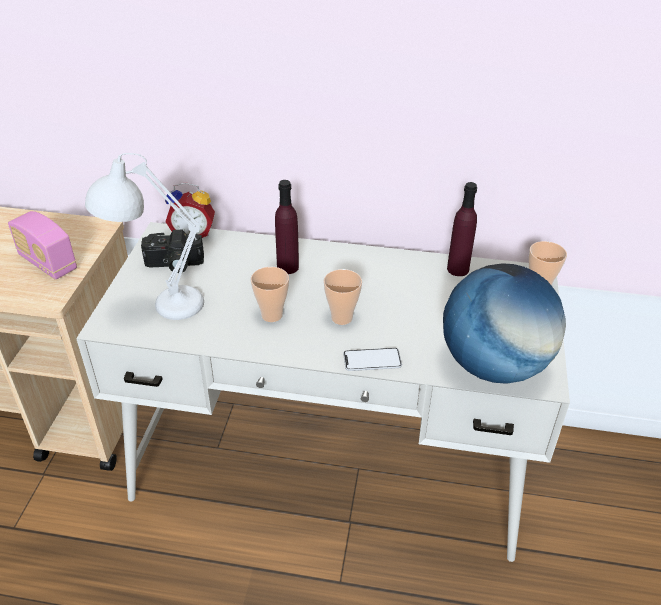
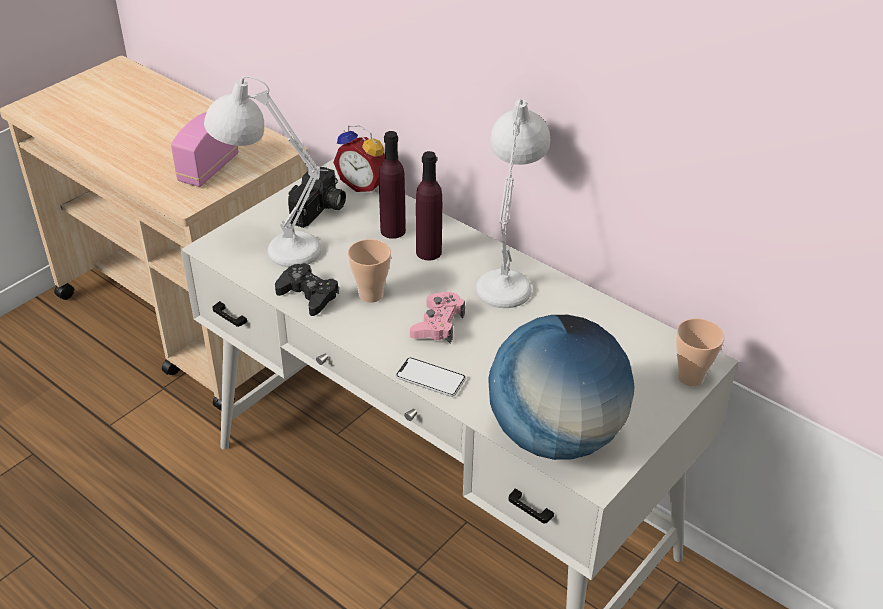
camera: 30 degrees right, 0 degrees up
(48, 263) = (208, 169): radio -> radio turned 45 degrees clockwise
(174, 265) = (320, 210): camera -> camera turned 90 degrees counterclockwise
(221, 334) = (308, 295): none -> black game controller
(341, 318) = (438, 324): cup -> pink game controller
(360, 263) = (509, 275): none -> white table lamp
(458, 269) = (612, 321): purple bottle -> purple bottle (393, 231)

